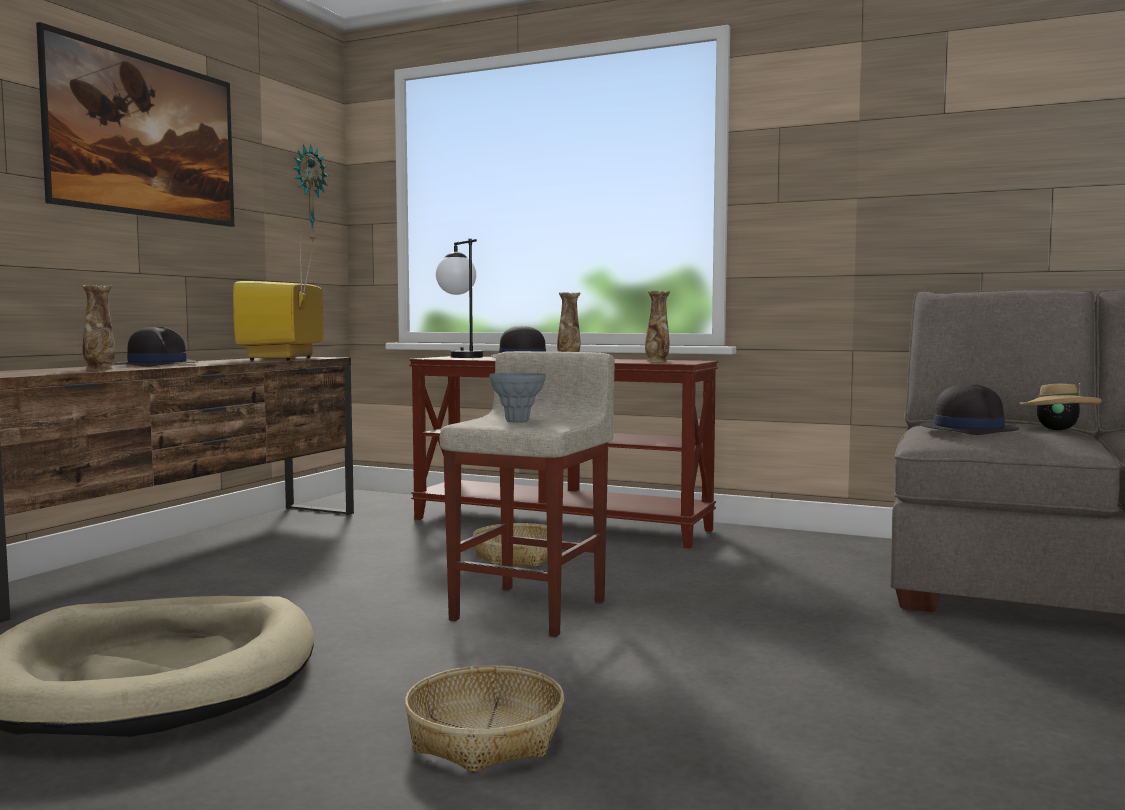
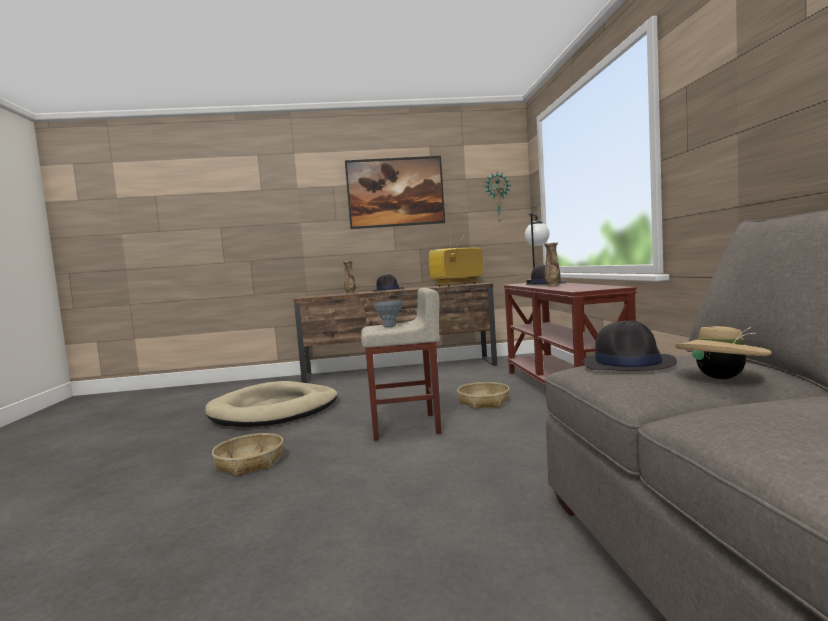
camera: 60 degrees right, 0 degrees up
(657, 361) = (577, 288): vase -> none

